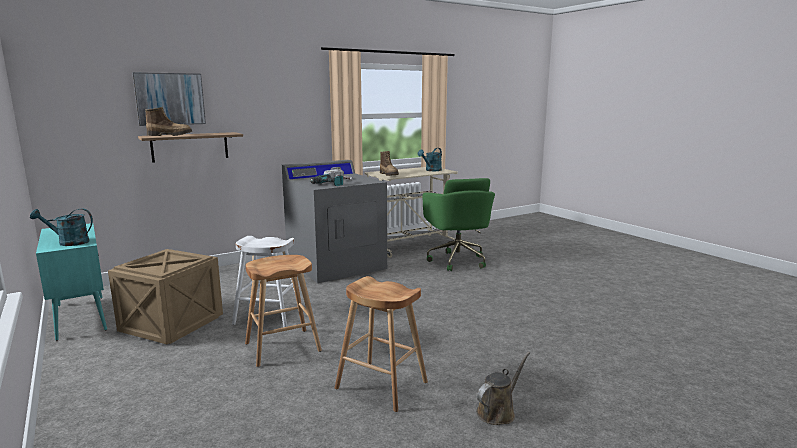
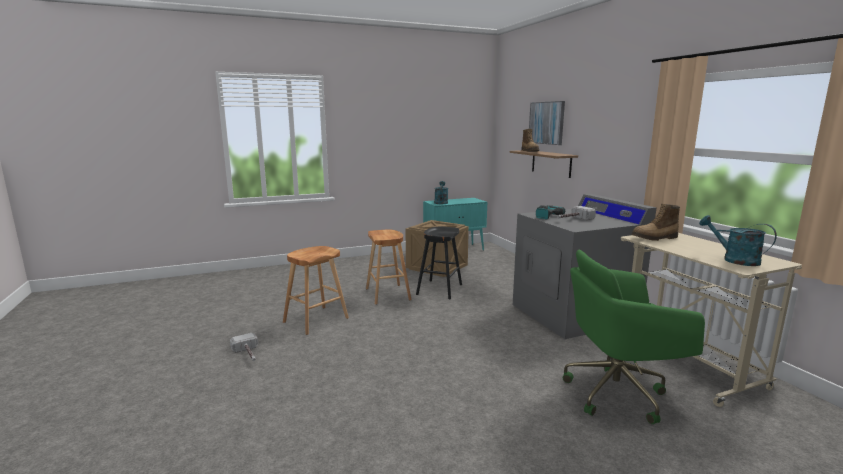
camera: 100 degrees right, 0 degrees up
(269, 317) = (439, 289): white stool -> black stool
(498, 411) = (248, 354): brown watering can -> hammer

